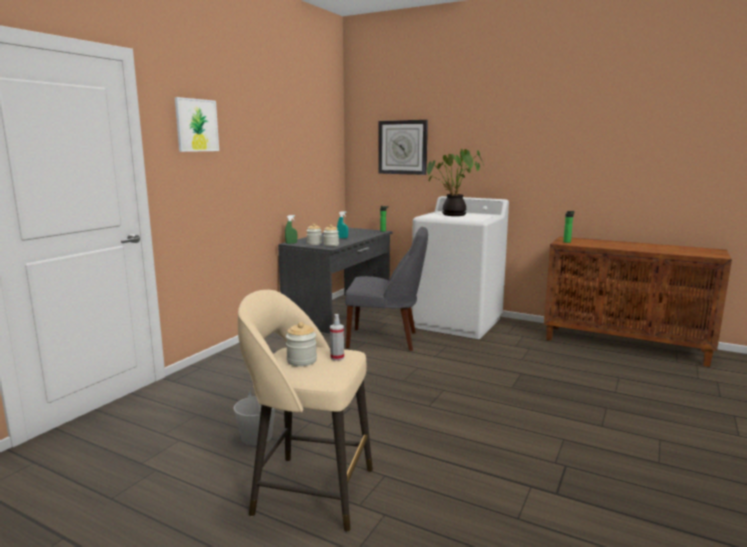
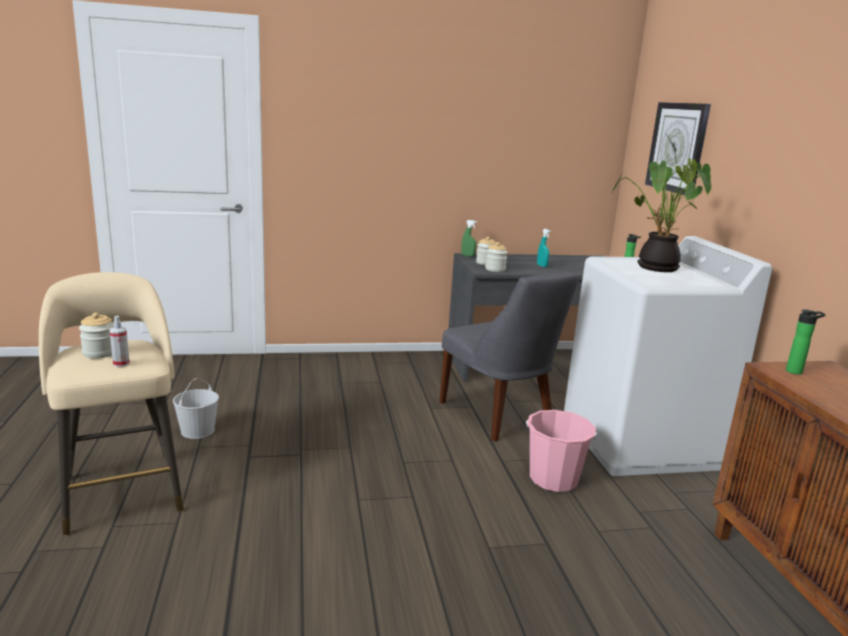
camera: 50 degrees right, 5 degrees up
(196, 125) = (337, 98): picture -> none
(467, 351) = (553, 479): none -> pink bucket

